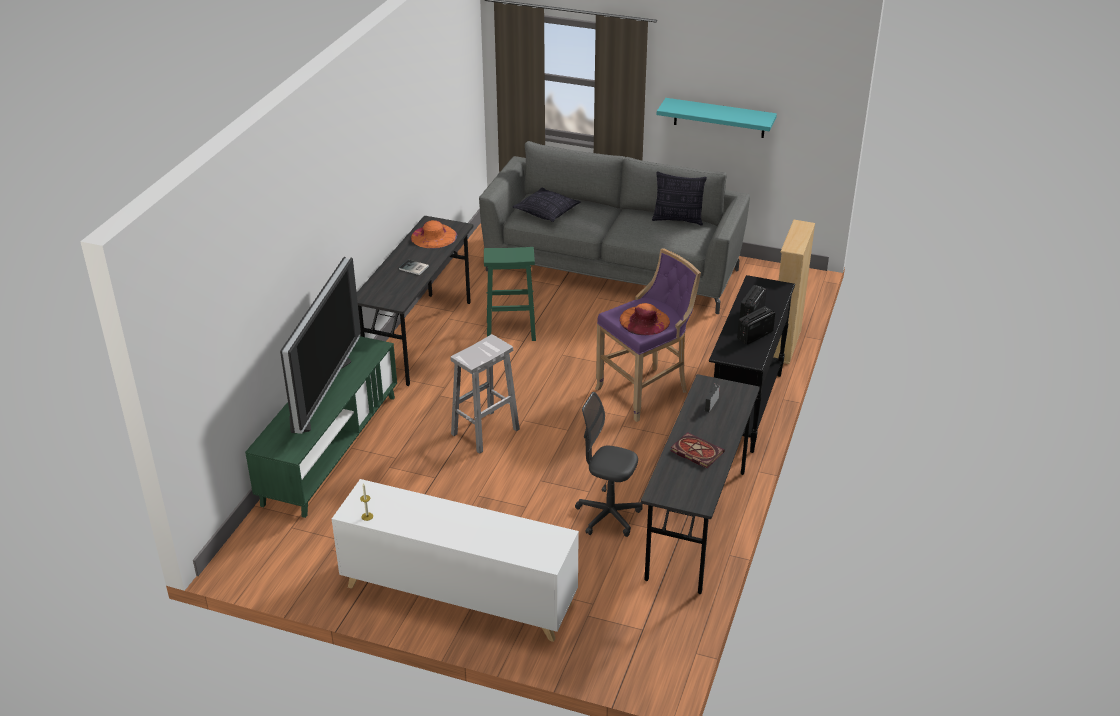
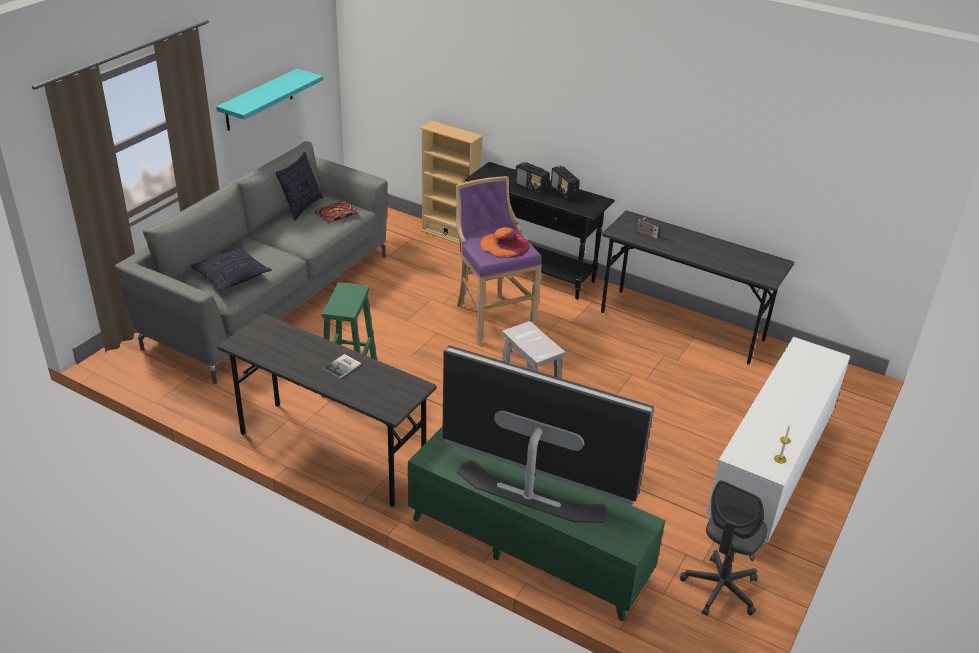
camera: 80 degrees left, 0 degrees up
(433, 236) = (276, 344): orange hat -> none
(608, 516) = (667, 369): grey office chair -> grey office chair (720, 589)
(695, 452) = (712, 253): book -> book (336, 214)

